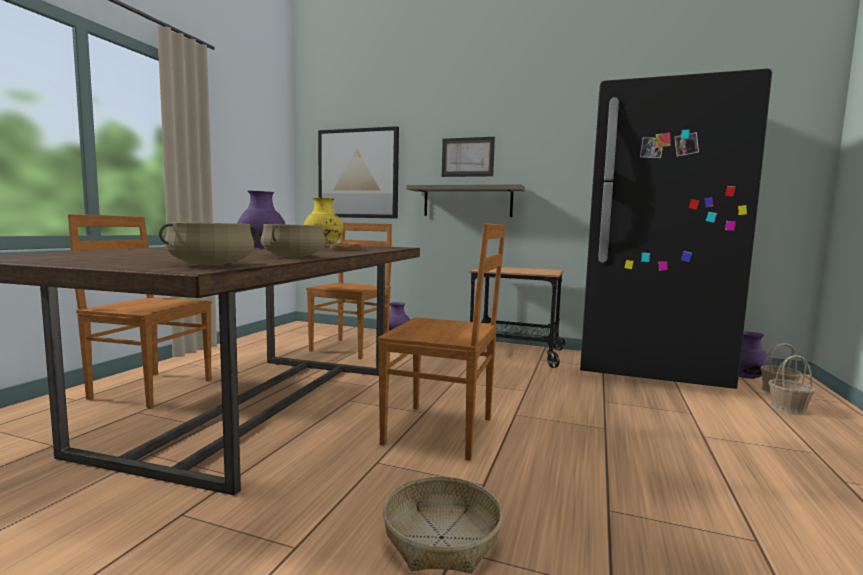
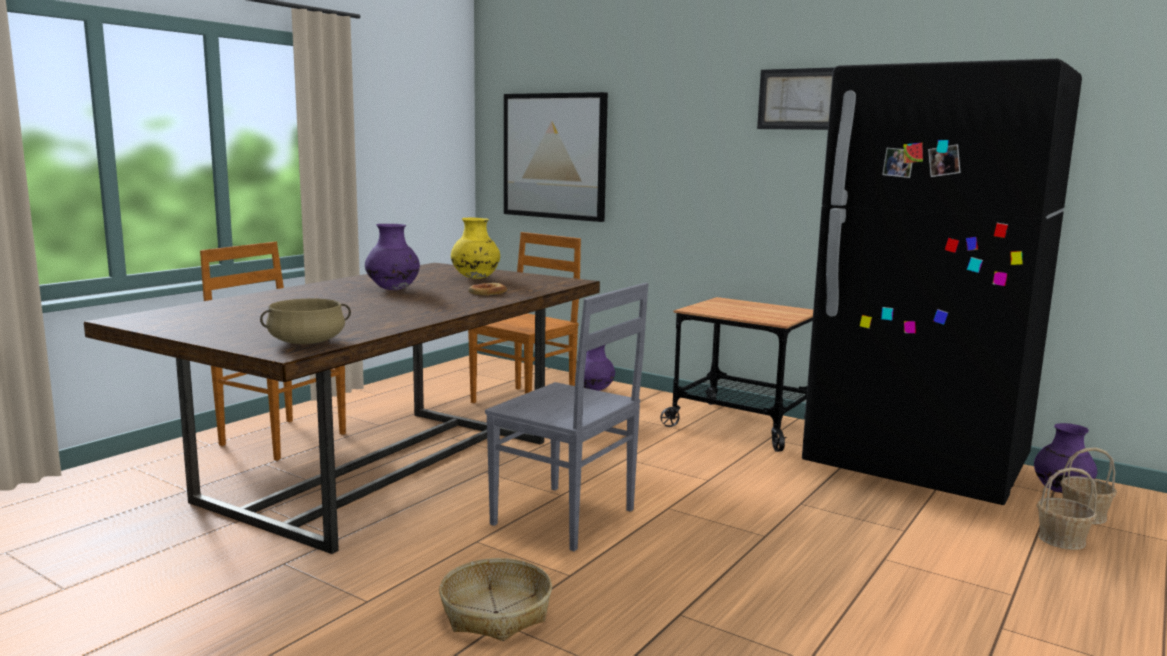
camera: 15 degrees right, 5 degrees up
(293, 257) = (401, 319): beige cooking pot -> none
(442, 431) = (567, 518): brown chair -> grey chair
(467, 157) = (698, 139): picture -> picture (798, 99)
(467, 201) = (696, 203): shelf -> none

